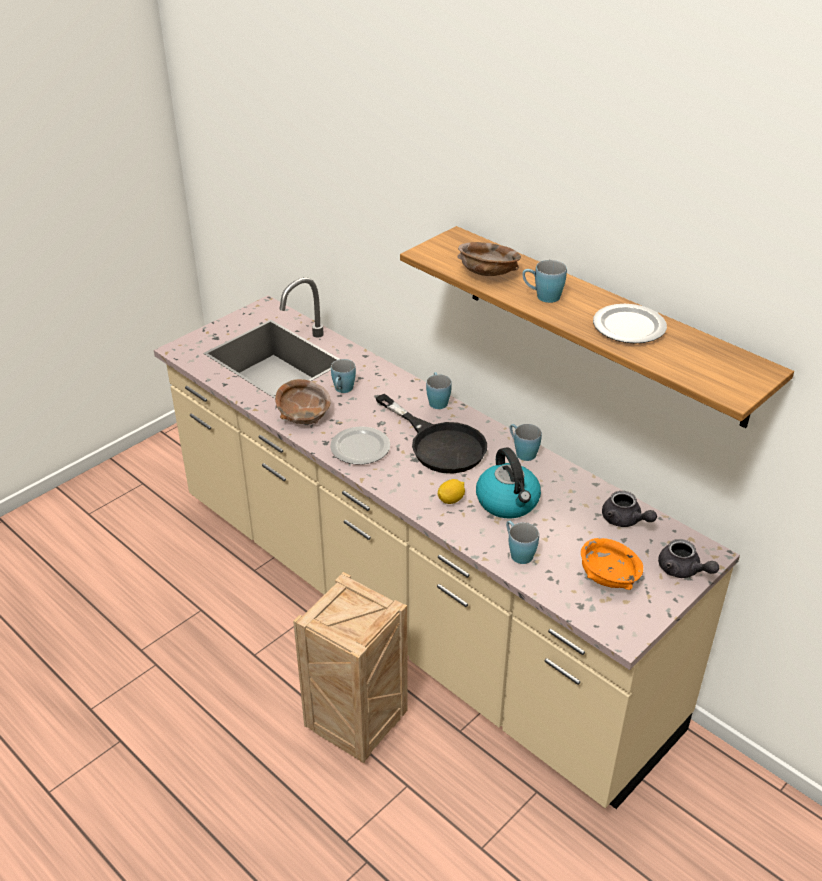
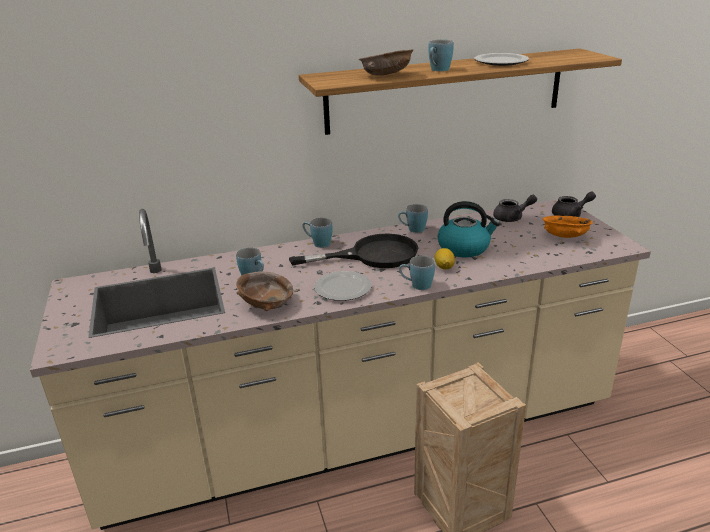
camera: 60 degrees left, 10 degrees down
(518, 552) = (522, 258): blue mug -> blue mug (416, 285)

